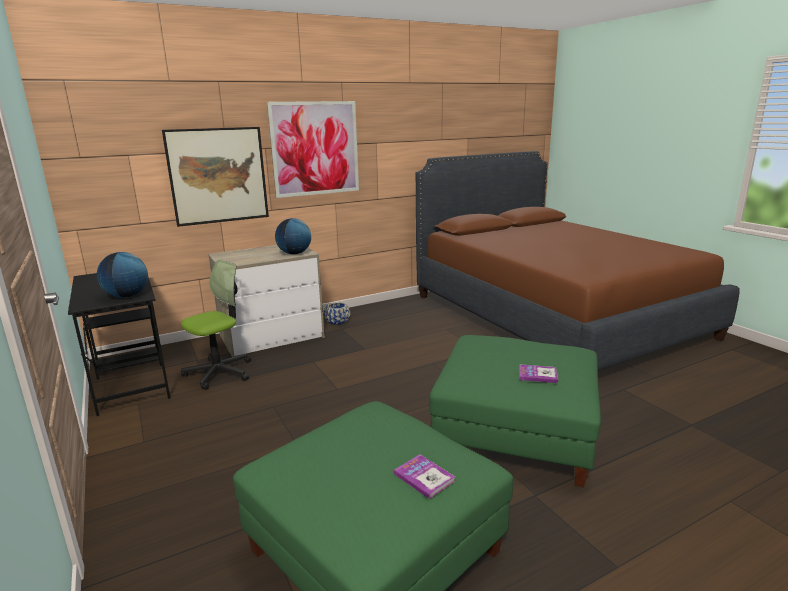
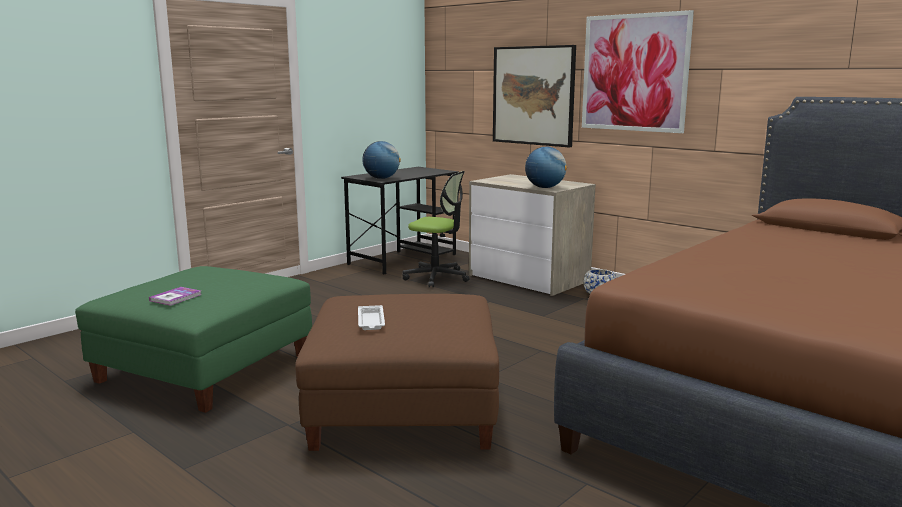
camera: 70 degrees right, 5 degrees down
(514, 433) = (402, 407): green ottoman -> brown ottoman
(538, 375) = (371, 321): book -> white tray

